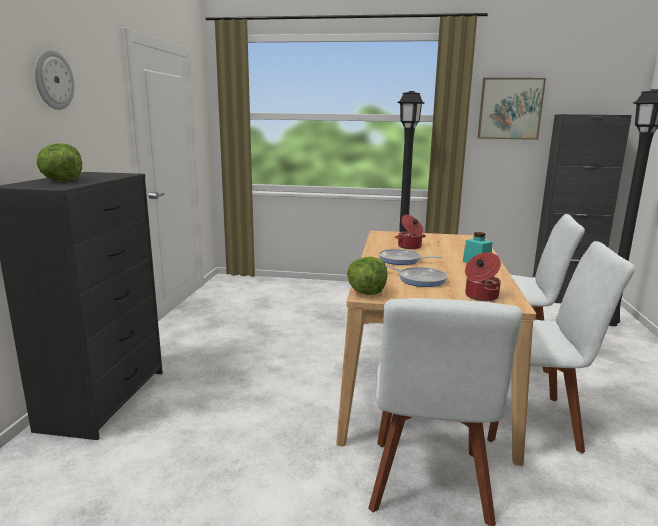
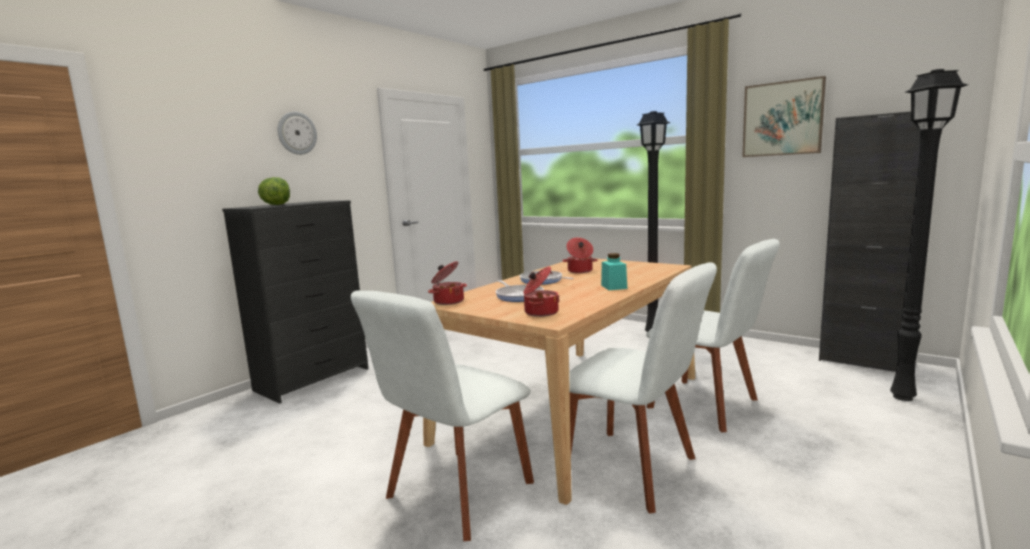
camera: 30 degrees right, 5 degrees down
(367, 292) = (448, 301): lettuce -> cooking pot

